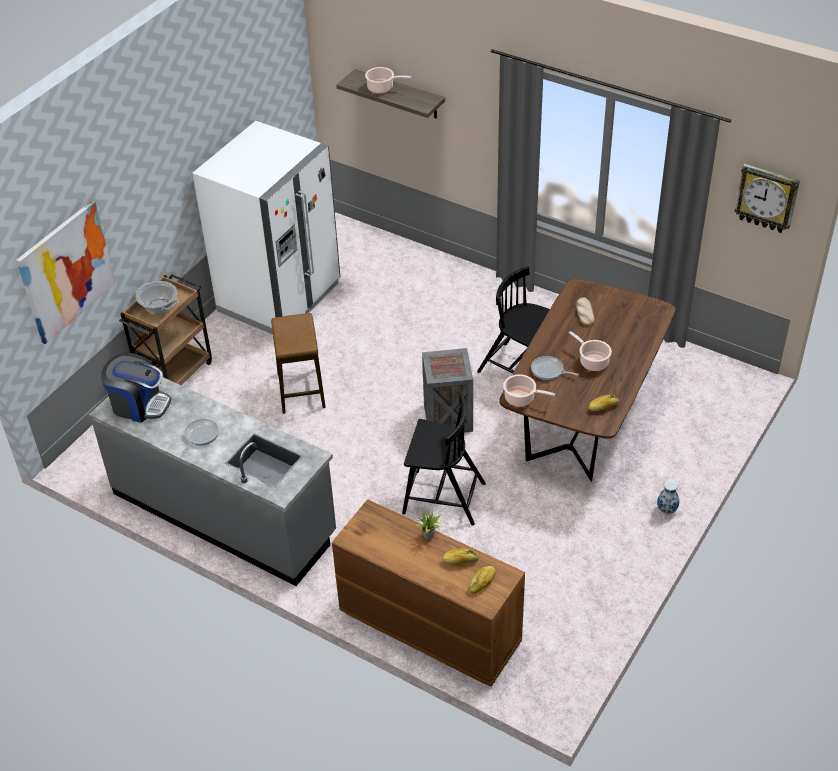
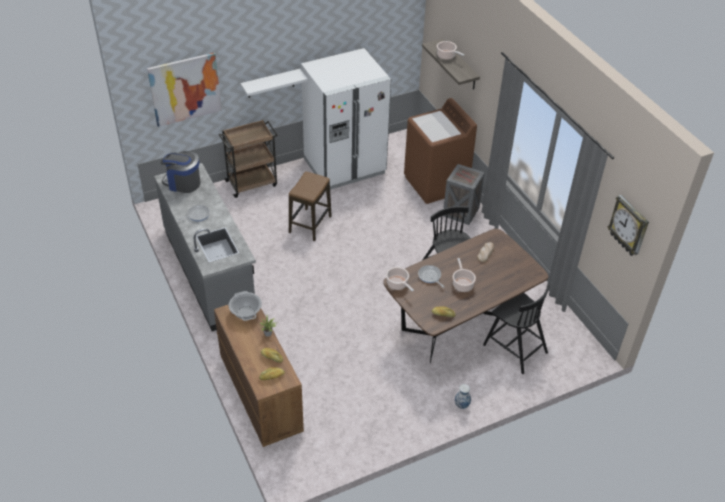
camera: 30 degrees right, 0 degrees up
(139, 404) = (183, 183): coffee machine -> coffee machine turned 150 degrees clockwise
(159, 306) = (247, 136): cooking pot -> cooking pot (246, 313)
(162, 218) = (271, 83): none -> white shelf
(411, 268) = (436, 184): none -> brown washing machine
(442, 497) = (333, 325): black chair -> black chair (514, 348)
(449, 418) = (379, 282): crate -> crate (461, 212)

